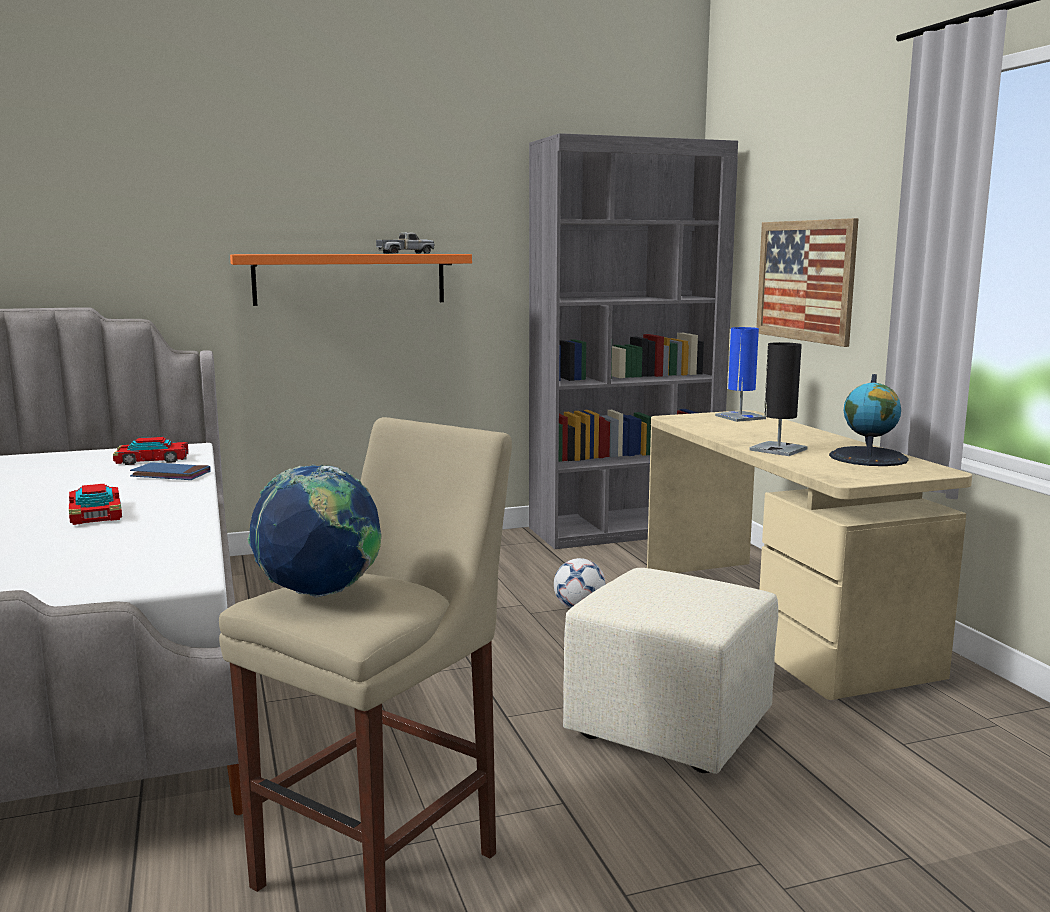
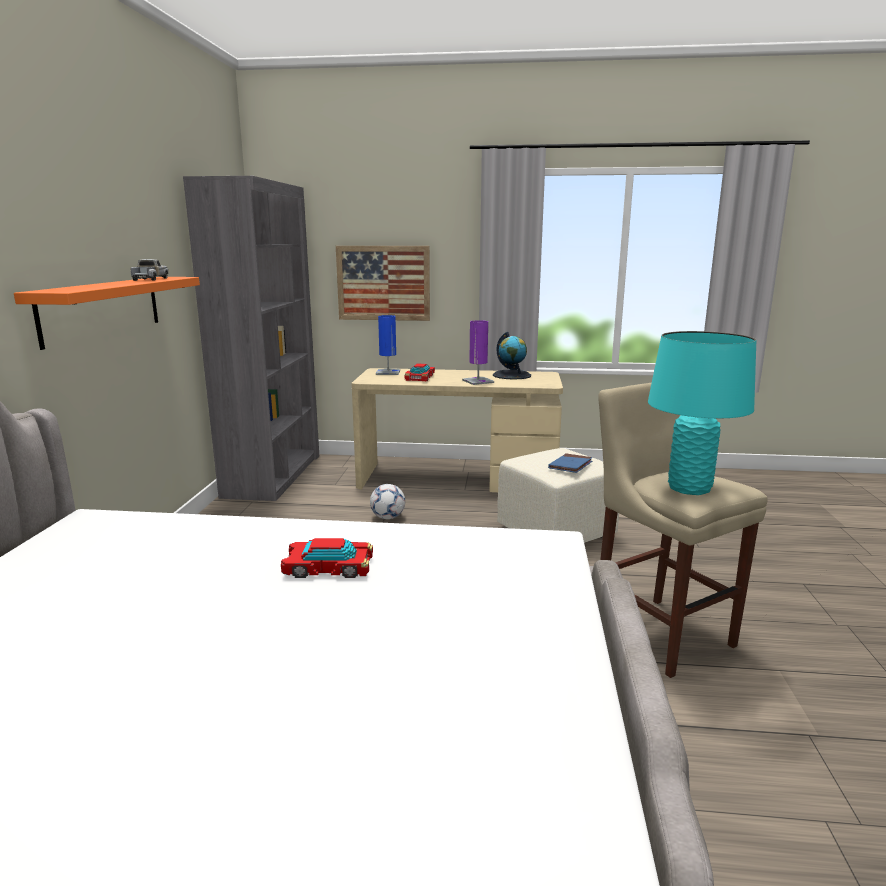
camera: 65 degrees left, 5 degrees up
(152, 460) = (121, 537): toy car -> toy car (420, 378)
(171, 475) = (213, 531): blue book -> blue book (570, 465)
(320, 594) = (689, 488): globe -> turquoise table lamp
(778, 449) = (478, 381): black table lamp -> purple table lamp

